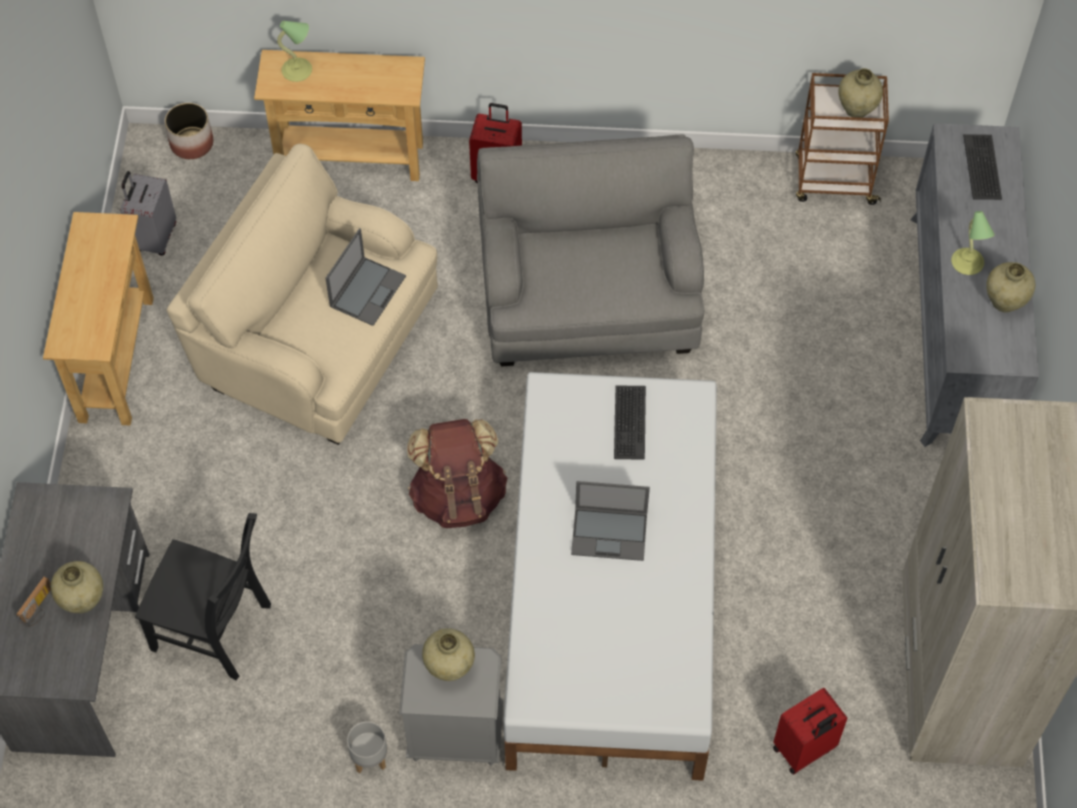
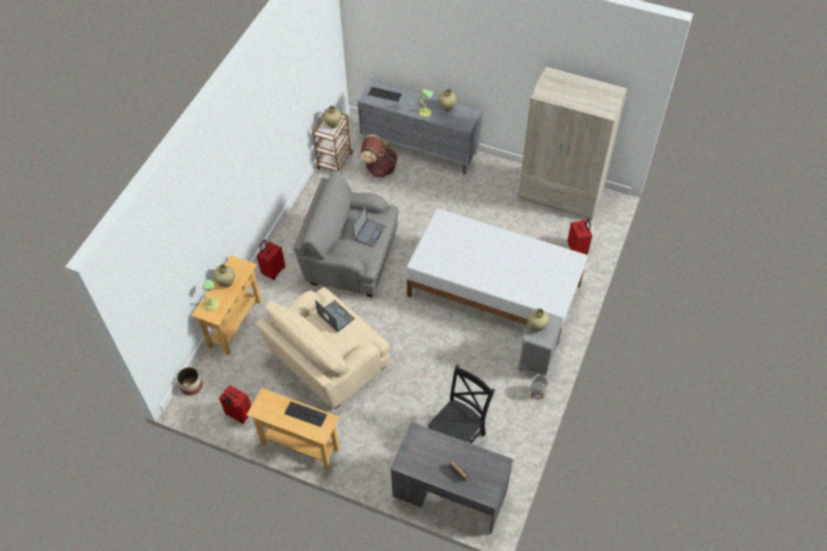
camera: 70 degrees left, 5 degrees down
(83, 600) = (462, 453): beige vase -> beige vase (226, 283)
(154, 237) = (238, 414): grey suitcase -> red suitcase
(458, 496) = (428, 329): brown backpack -> brown backpack (379, 168)
(610, 533) = (492, 260): laptop -> laptop (370, 232)
(629, 422) = (444, 240): keyboard -> keyboard (305, 414)

